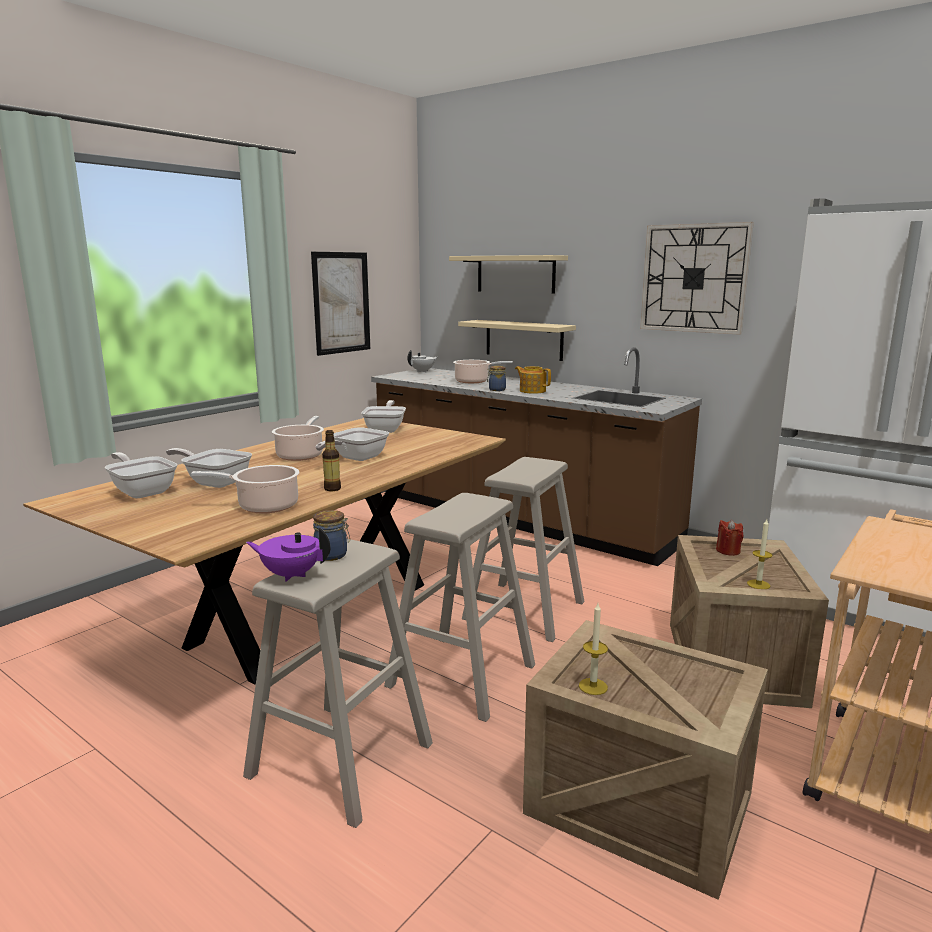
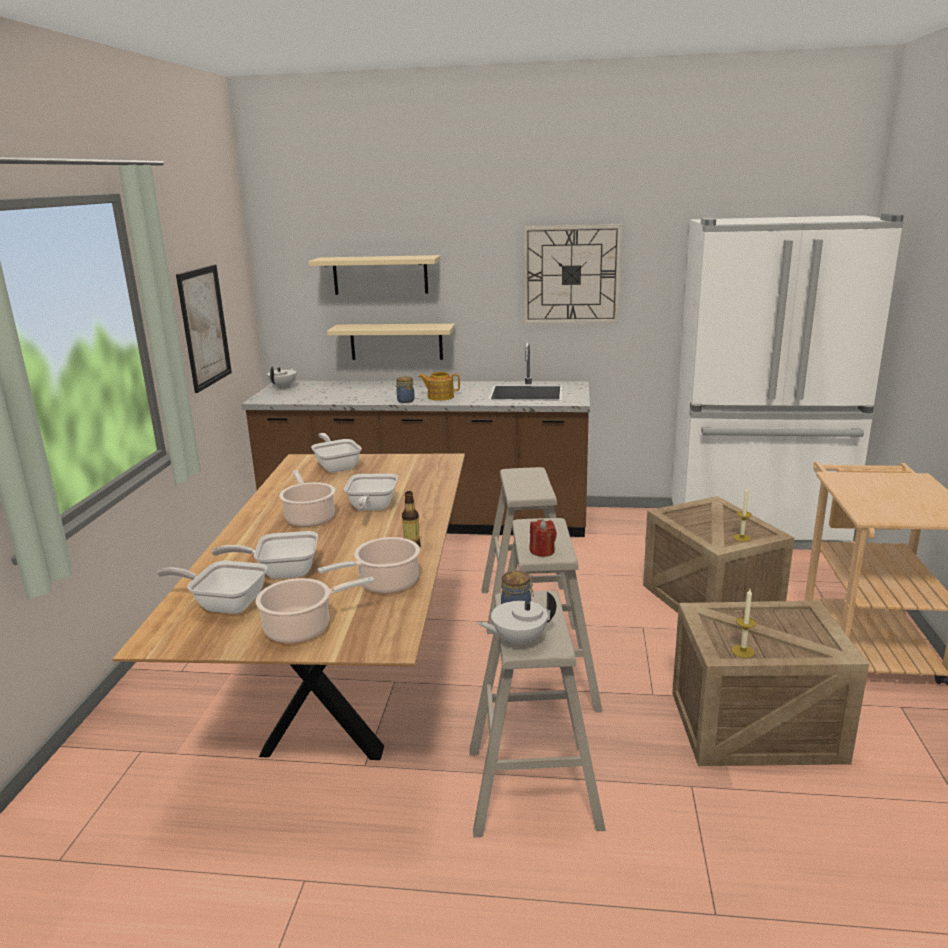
camera: 30 degrees left, 5 degrees up
(291, 575) = (518, 640): purple teapot -> white teapot
(474, 381) = (363, 393): cooking pot -> cooking pot (302, 628)
(728, 551) = (692, 515): red candle -> red candle (542, 551)

